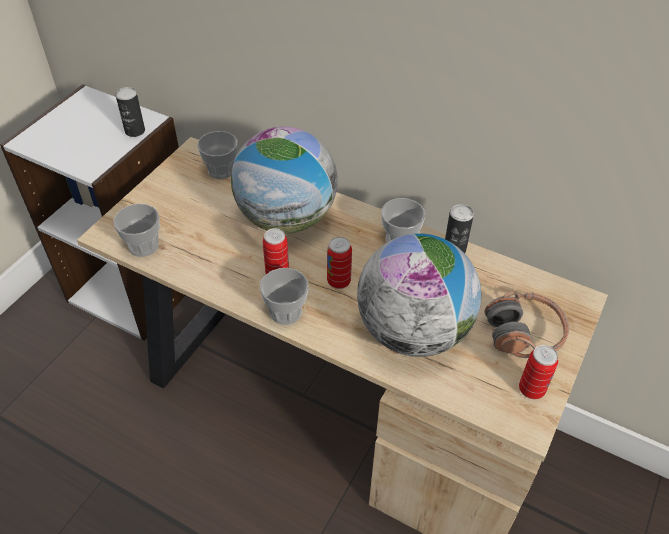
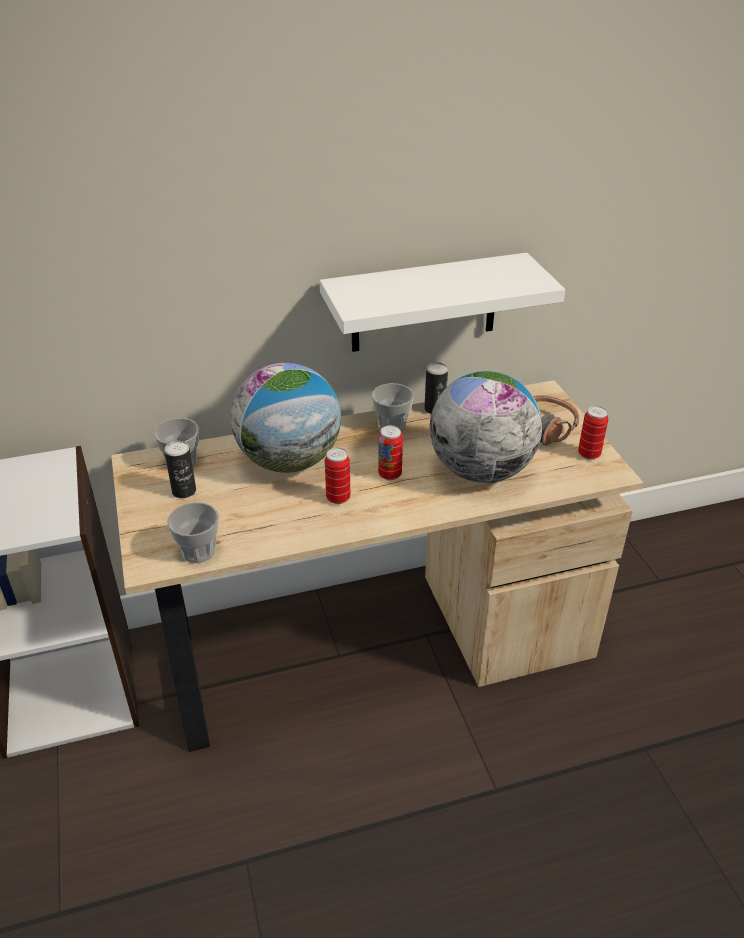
camera: 45 degrees left, 10 degrees down
(135, 131) = (58, 474): can -> can (184, 491)
(286, 312) = (383, 516): cup -> none
(476, 142) = (424, 303): none -> white shelf

